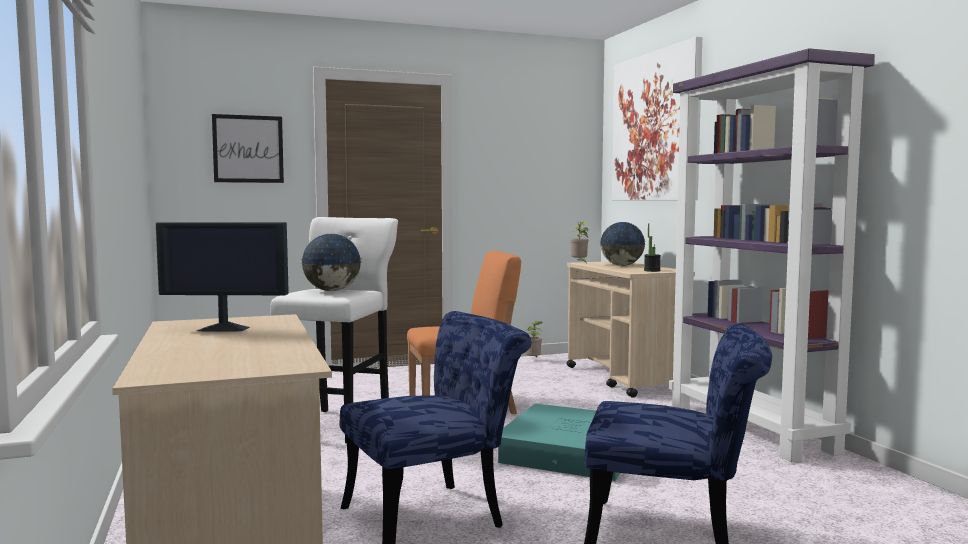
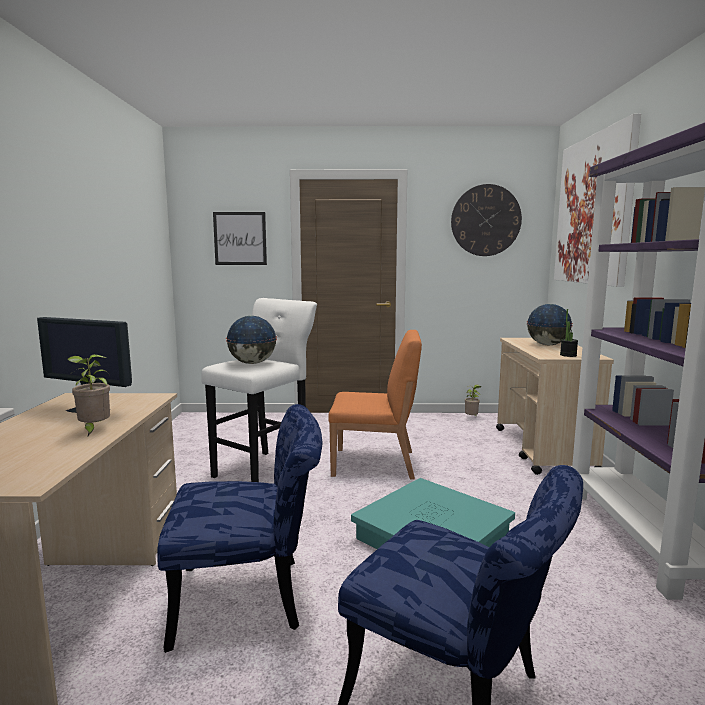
camera: 20 degrees right, 5 degrees up
(536, 135) = (485, 220): none -> wall clock
(579, 263) = (510, 339): potted plant -> potted plant (94, 430)

